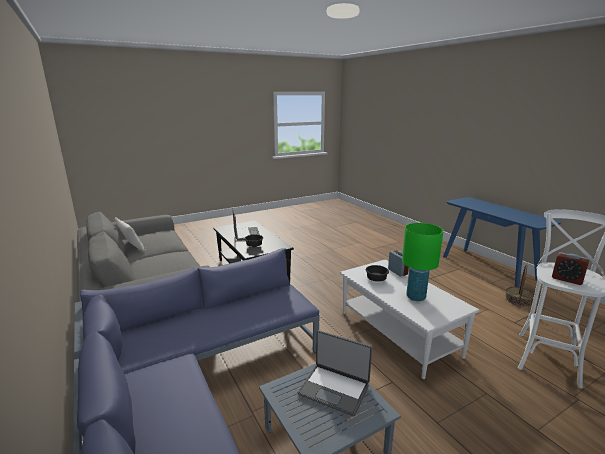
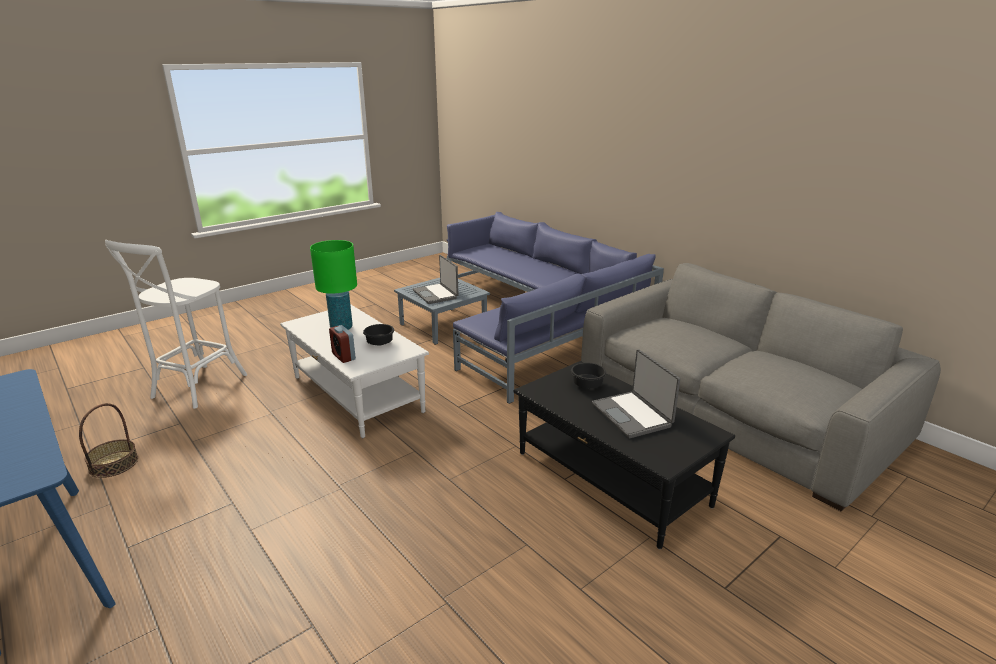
camera: 170 degrees right, 5 degrees up
(131, 246) = (791, 362): white pillow -> none
(334, 389) = (436, 294): laptop -> laptop turned 135 degrees counterclockwise
(566, 279) = (191, 286): alarm clock -> none

